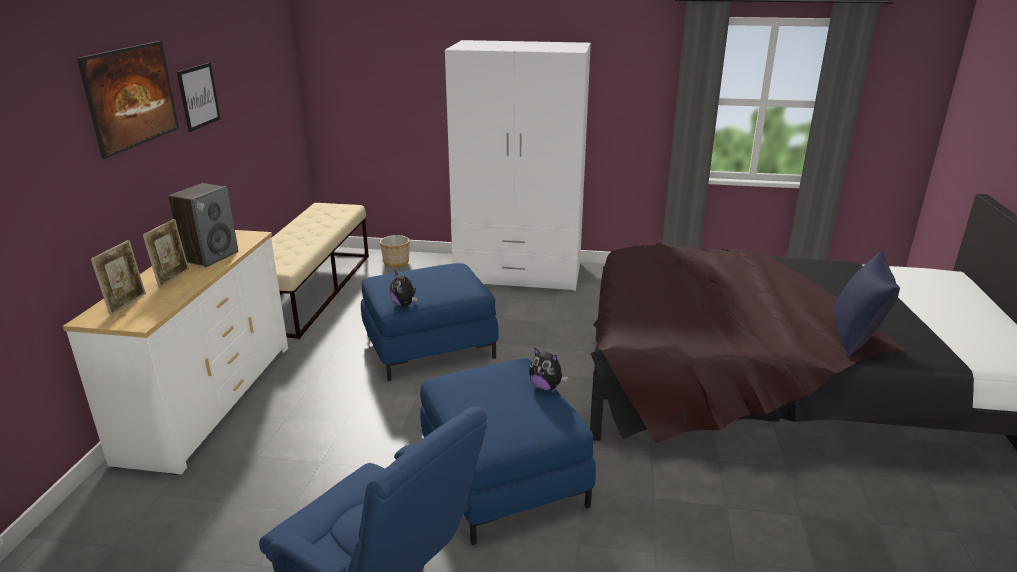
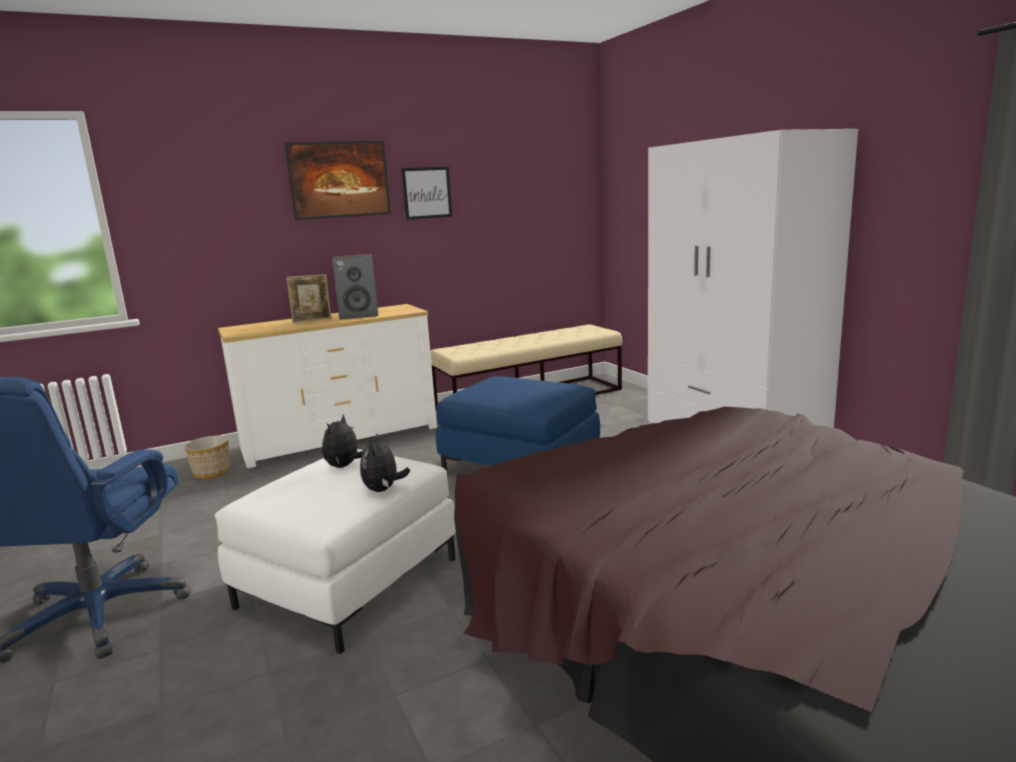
camera: 55 degrees right, 10 degrees down
(126, 304) = (261, 325): picture frame -> none
(396, 262) = (634, 400): planter -> planter (212, 473)
(404, 304) = (464, 398): plush toy -> plush toy (344, 466)
(503, 477) = (349, 582): blue ottoman -> white ottoman
(855, 338) = (795, 632): blue pillow -> none

